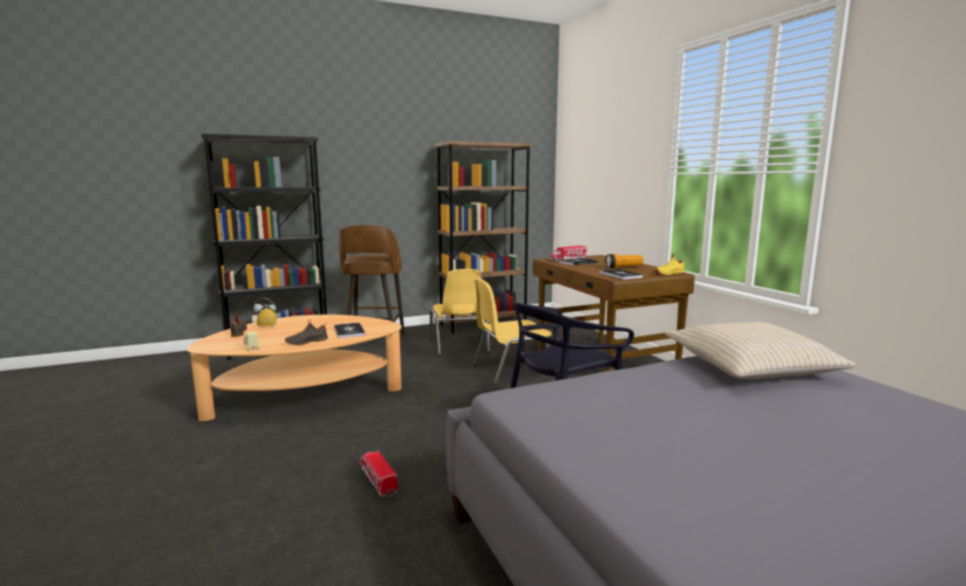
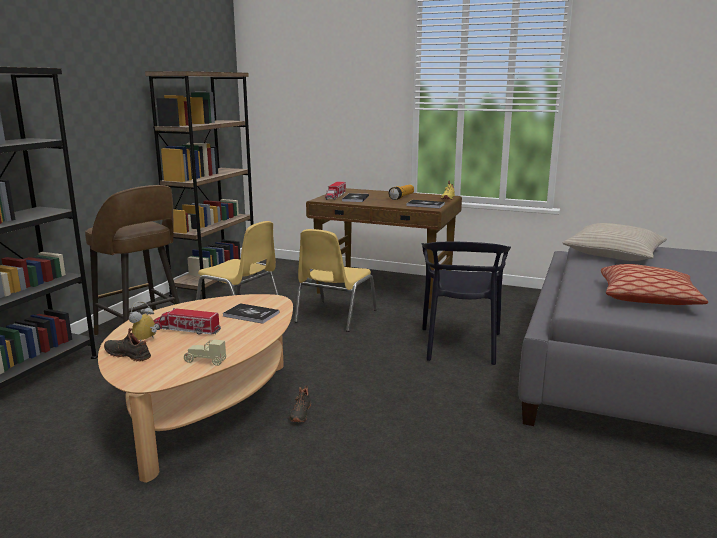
camera: 45 degrees left, 5 degrees up
(306, 342) = (245, 337): black shoe -> black shoe (300, 413)
(377, 479) = (430, 432): toy truck -> toy truck (186, 330)
(617, 415) = (647, 298): none -> pillow

